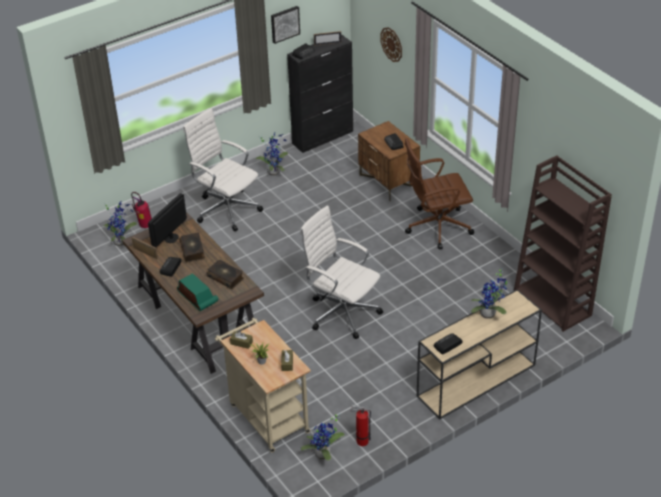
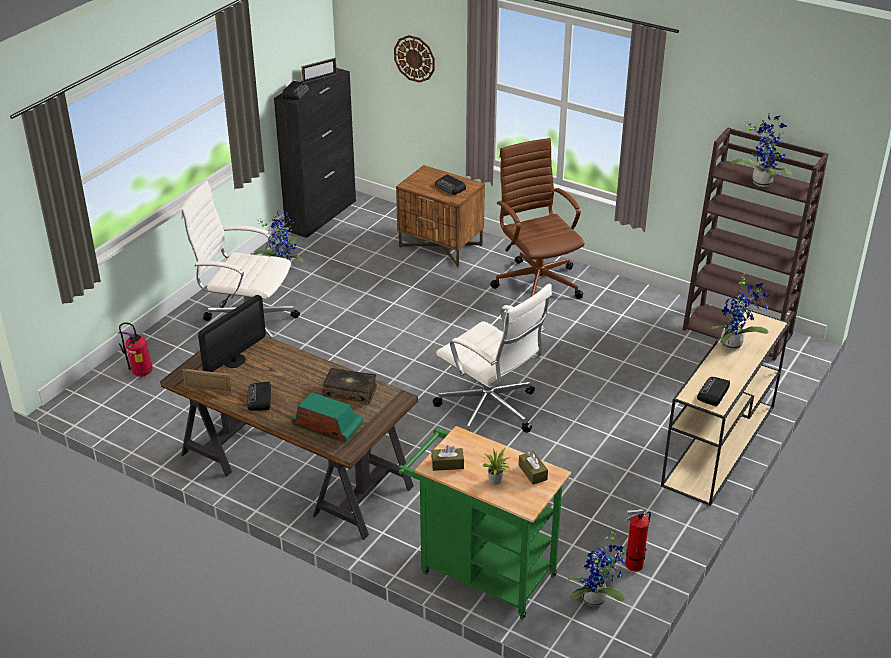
camera: 25 degrees left, 5 degrees down
(121, 241) = (117, 402): potted plant -> potted plant (762, 181)
(171, 238) = (234, 361): monitor -> monitor turned 150 degrees counterclockwise
(193, 250) = (277, 369): book -> none
(266, 415) = (480, 572): beige cart -> green cart
(284, 24) = (268, 53): picture -> none
(342, 312) = (490, 411): white office chair -> white office chair turned 150 degrees counterclockwise
(436, 227) = (537, 282): brown office chair -> brown office chair turned 105 degrees clockwise

